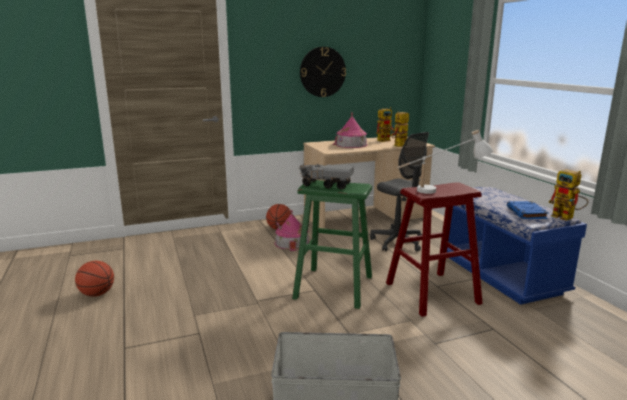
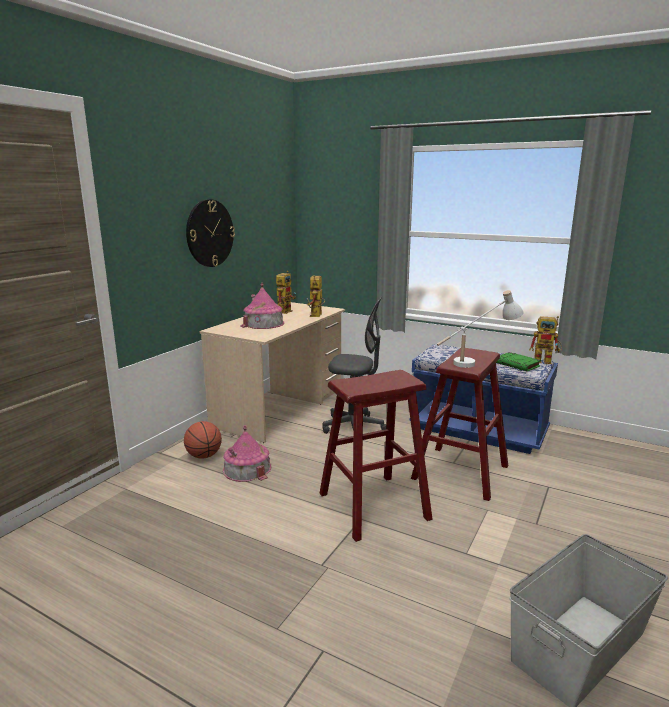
camera: 40 degrees left, 0 degrees up
(97, 294) = (65, 687): basketball -> none
(326, 185) = (367, 383): toy truck -> none
(334, 287) = (373, 506): green stool -> red stool
(526, 213) = (518, 365): blue book -> green book

